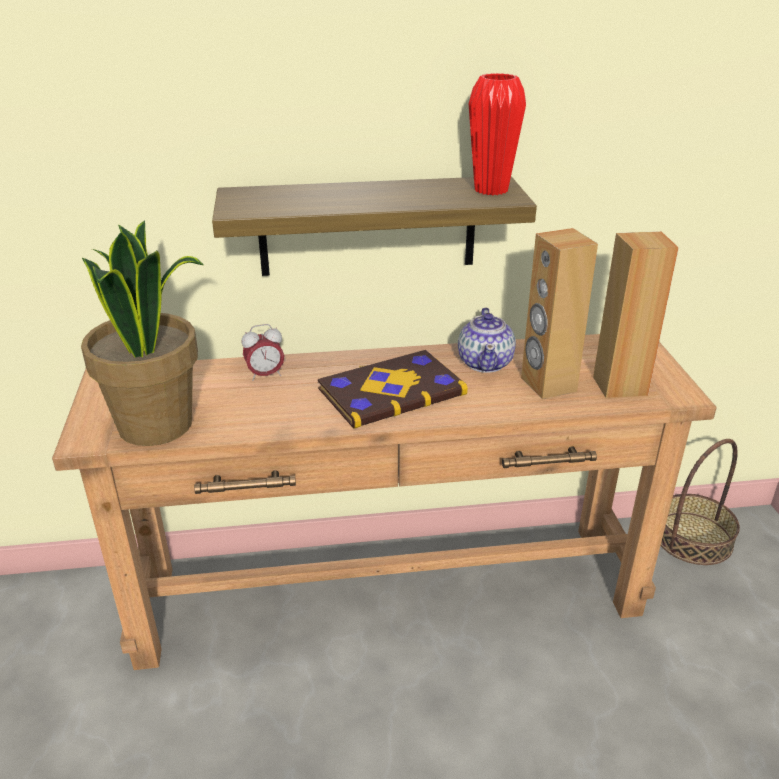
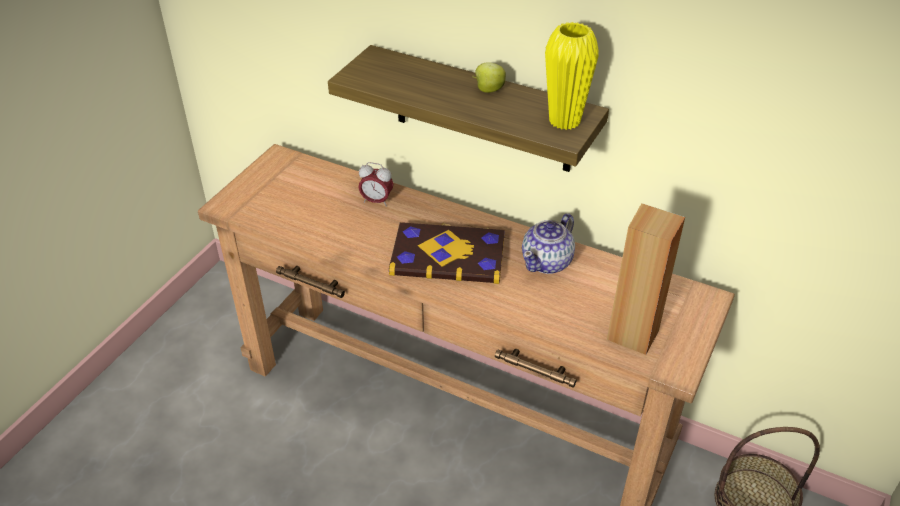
camera: 35 degrees right, 10 degrees up
(157, 425) = (273, 213): potted plant -> none
(390, 188) = (488, 90): none -> apple
(491, 190) = (564, 121): red vase -> yellow vase
(547, 384) = (573, 305): brown speaker -> none

